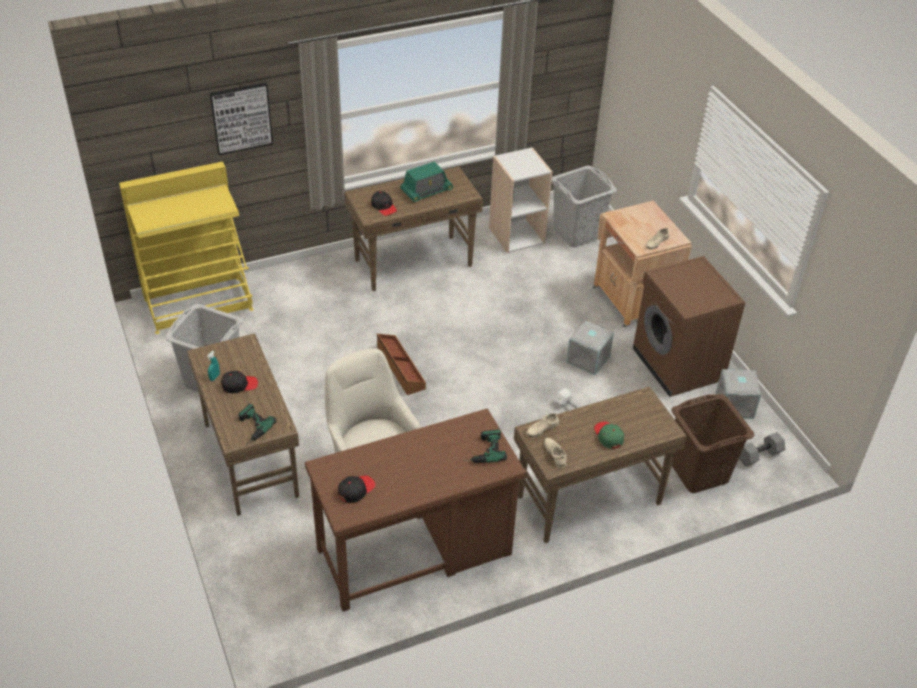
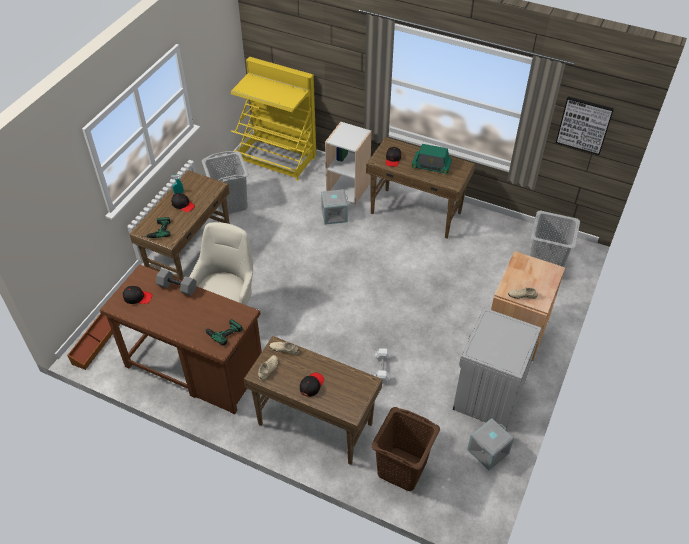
camera: 50 degrees right, 5 degrees up
(241, 118) = (329, 50): picture -> picture (584, 125)
(400, 368) = (324, 267): brown storage box -> brown storage box (95, 343)
(517, 235) = (503, 239): bookcase -> bookcase (348, 189)
(587, 359) = (436, 345): grey storage box -> grey storage box (334, 214)
(608, 436) = (311, 385): green cap -> black cap
(676, 365) = (487, 394): brown washing machine -> white washing machine
(759, 456) = (456, 495): grey dumbbell -> grey dumbbell (176, 288)

